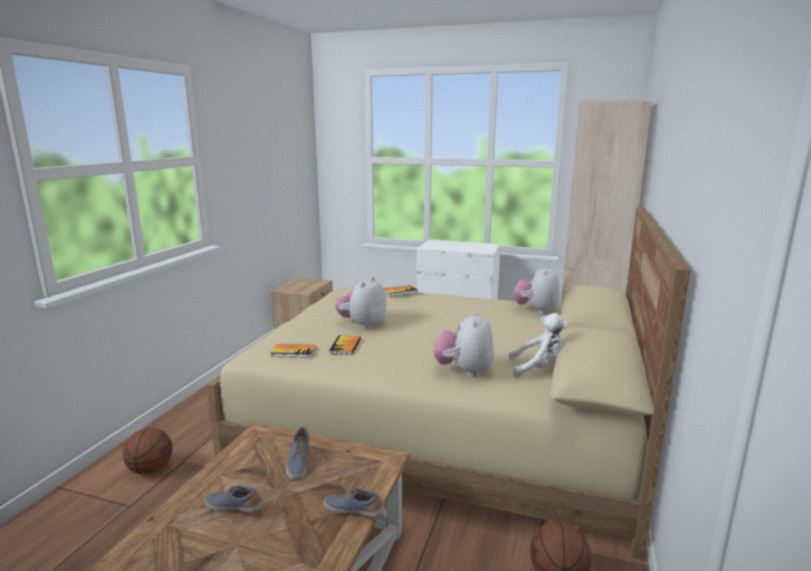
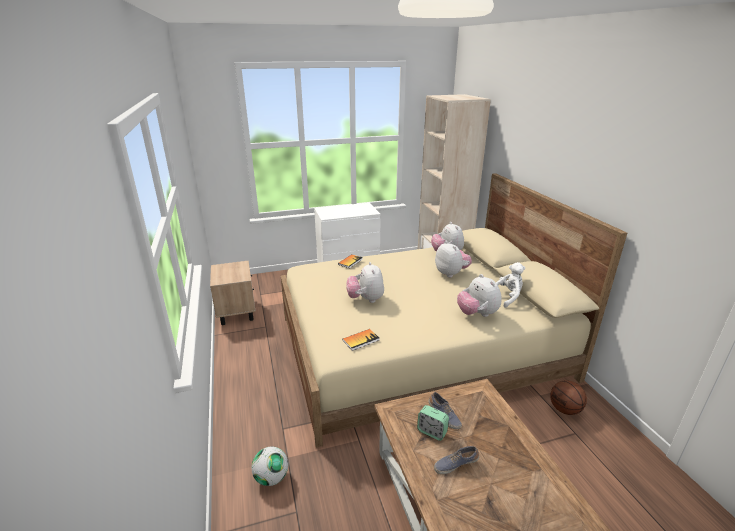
camera: 35 degrees left, 10 degrees up
(151, 469) = (271, 477): basketball -> football
(263, 469) = (432, 431): none -> alarm clock
(345, 346) = (385, 322): book -> none
(354, 511) = (512, 428): shoe -> none
(504, 329) = (451, 273): none -> plush toy

